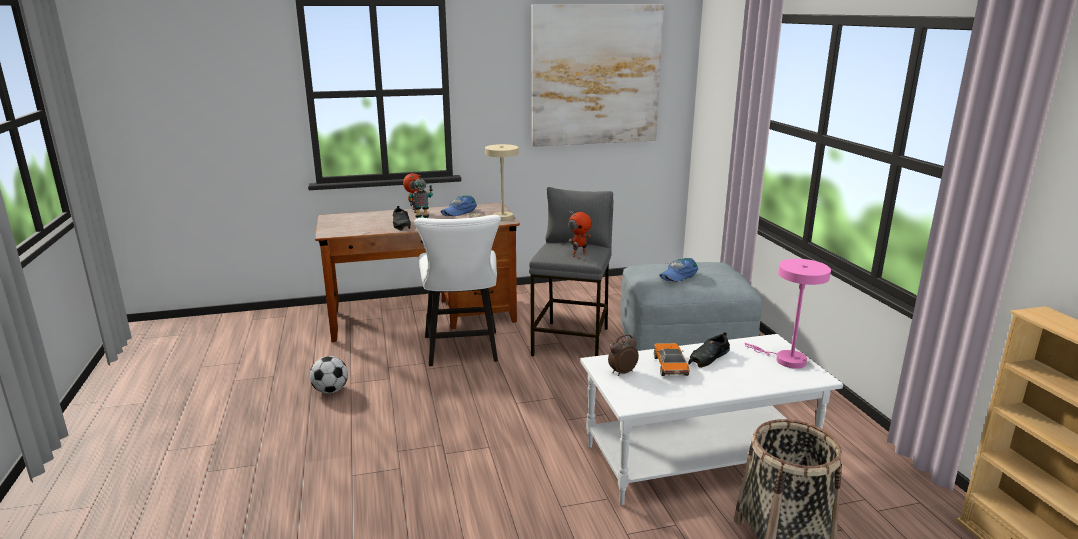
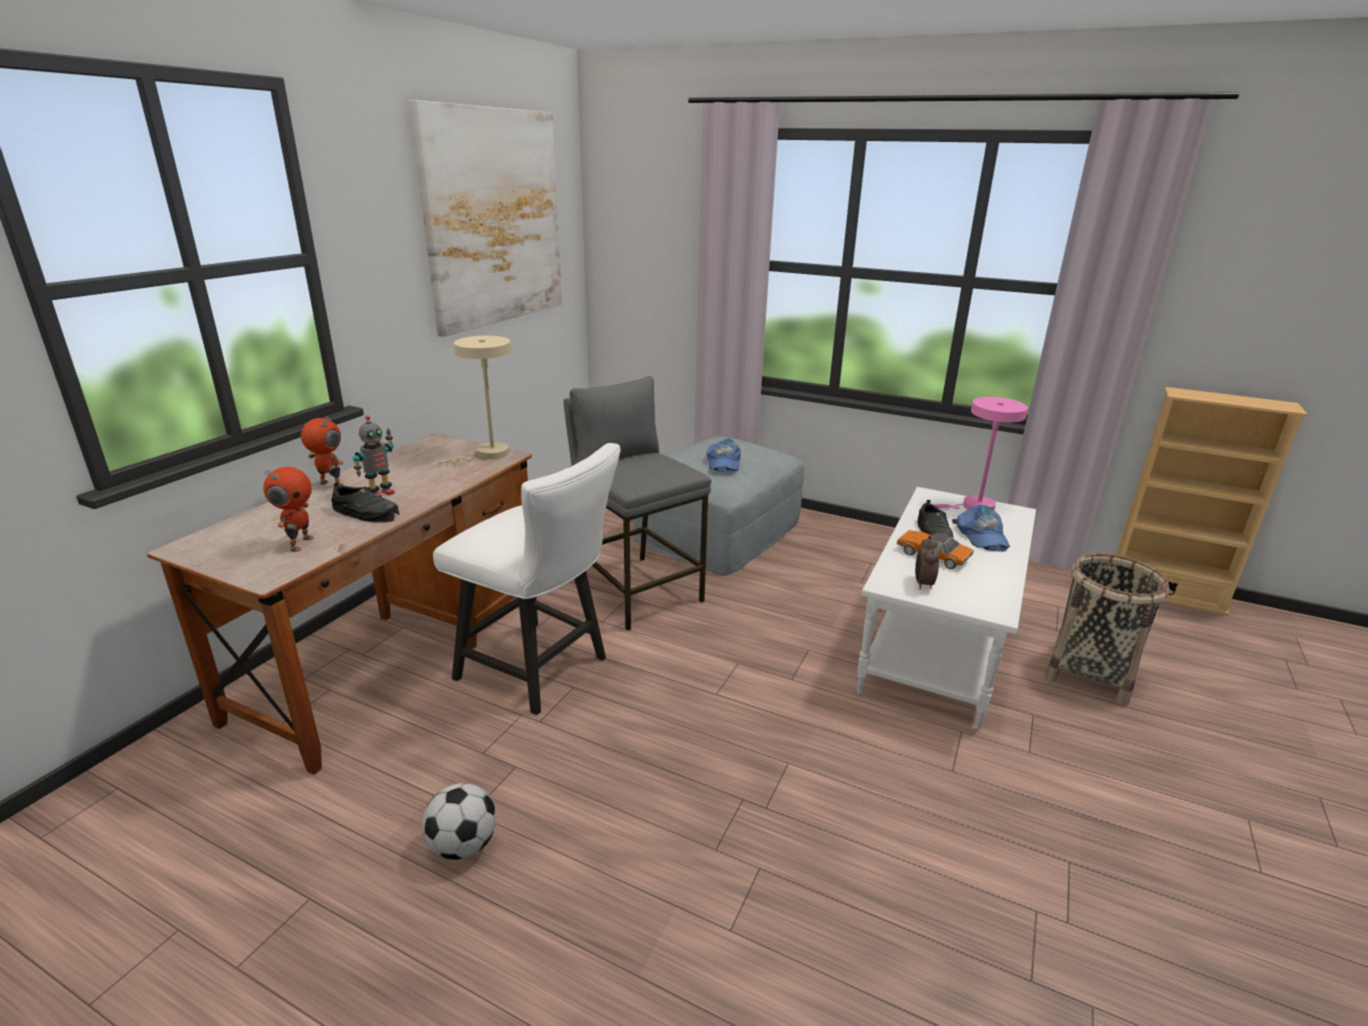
camera: 50 degrees left, 5 degrees up
(459, 211) = (405, 463): blue cap -> blue cap (981, 535)
(579, 254) = (665, 470): toy robot -> toy robot (300, 544)

